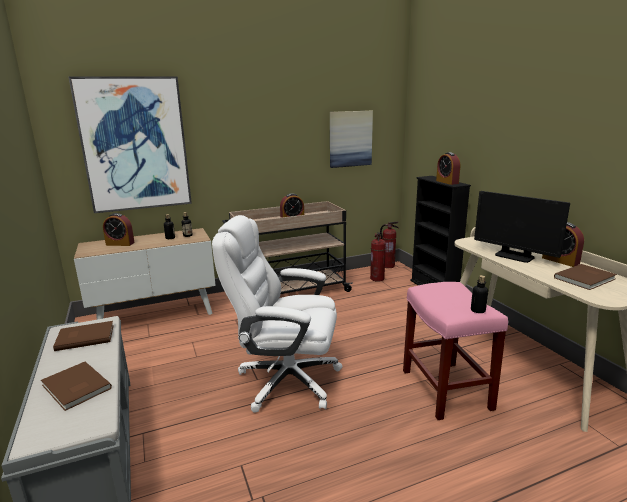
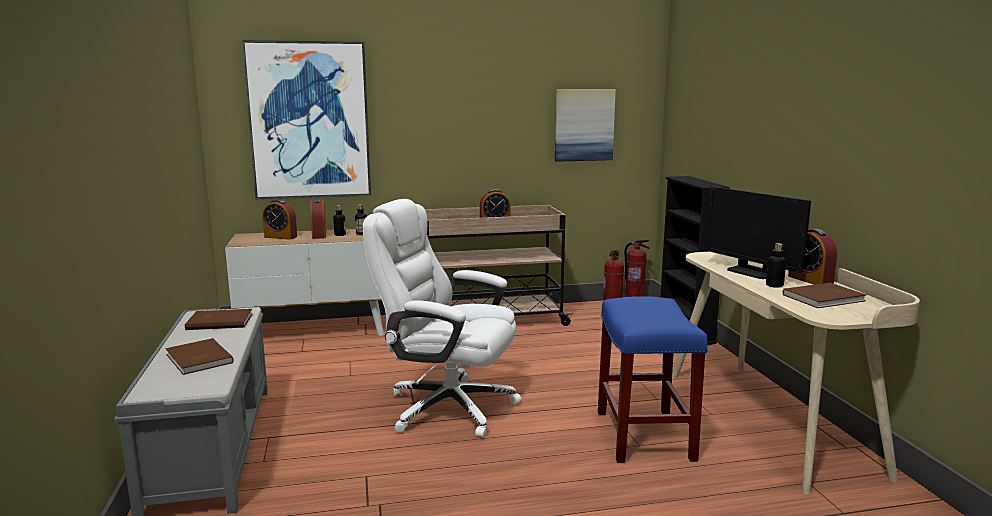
camera: 10 degrees right, 5 degrees down
(445, 388) = (643, 434): pink stool -> blue stool
(447, 182) = (700, 183): alarm clock -> alarm clock (319, 235)
(478, 310) = (669, 323): bottle -> bottle (774, 285)

